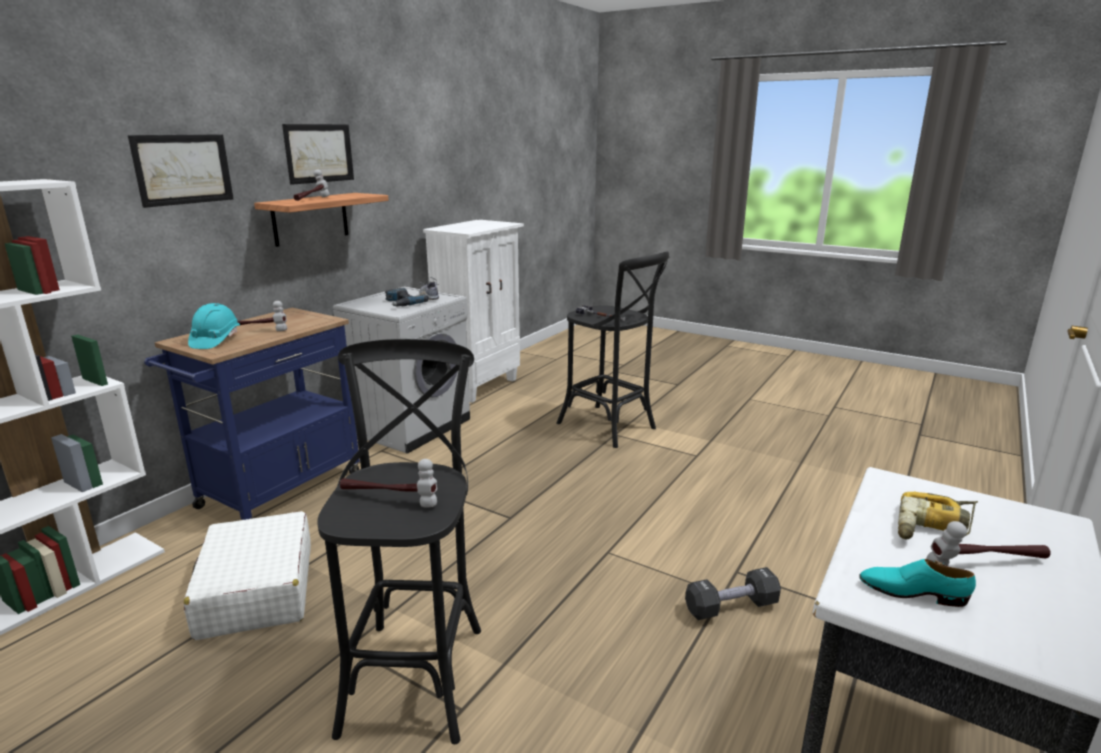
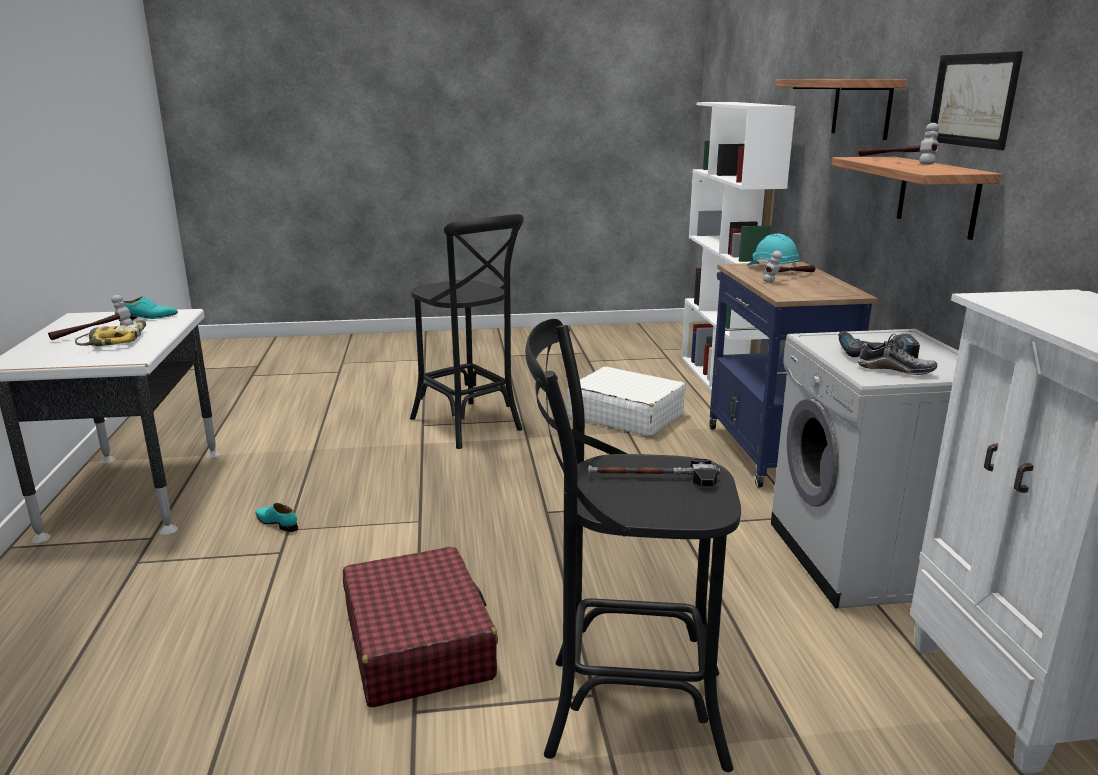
camera: 140 degrees right, 0 degrees up
(183, 169) = (861, 108): picture -> shelf
(389, 498) = (460, 289): hammer -> none
(675, 477) = (418, 643): none -> red suitcase
(731, 607) = (277, 523): black dumbbell -> turquoise shoe

